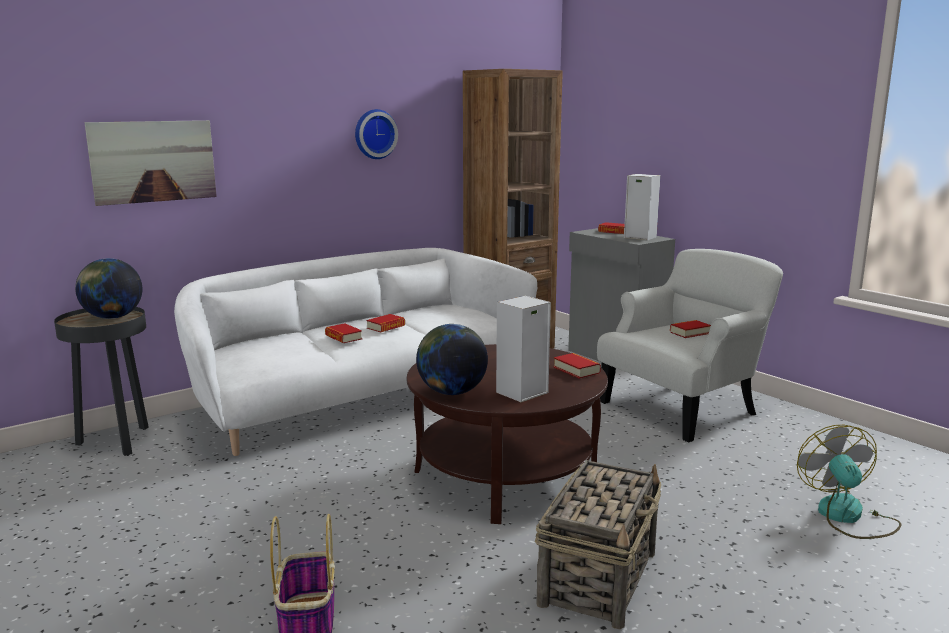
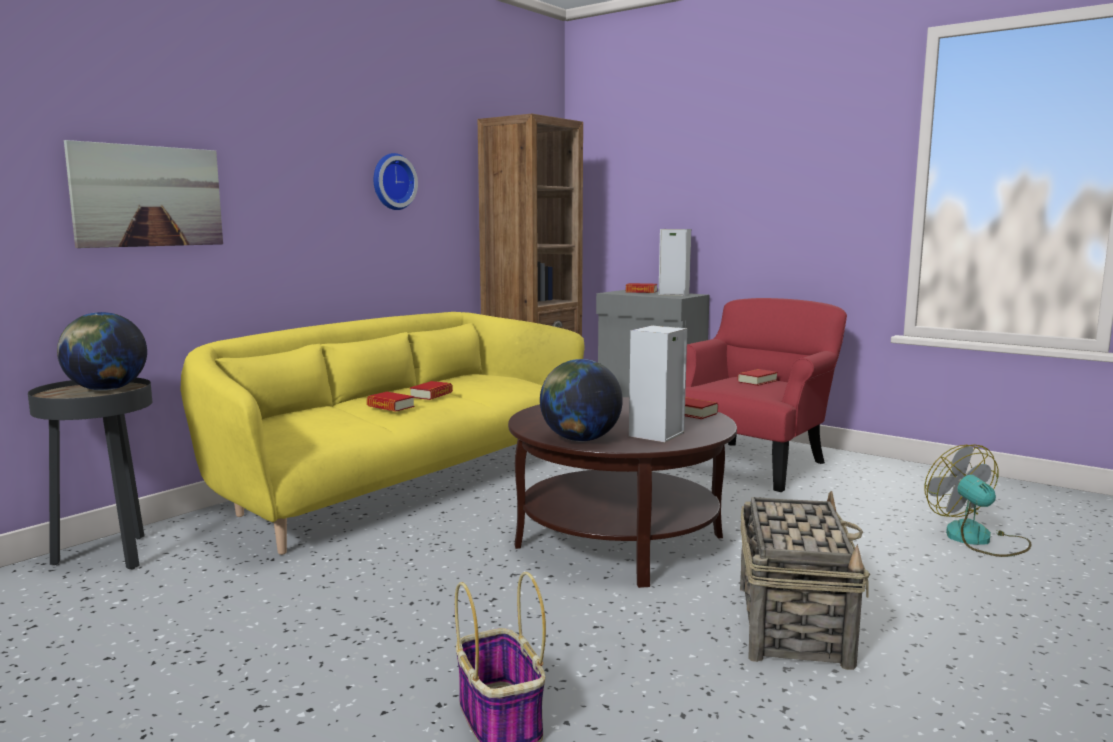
camera: 15 degrees left, 5 degrees down
(359, 399) = (398, 484): white sofa -> yellow sofa
(683, 408) = (751, 463): white armchair -> red armchair

